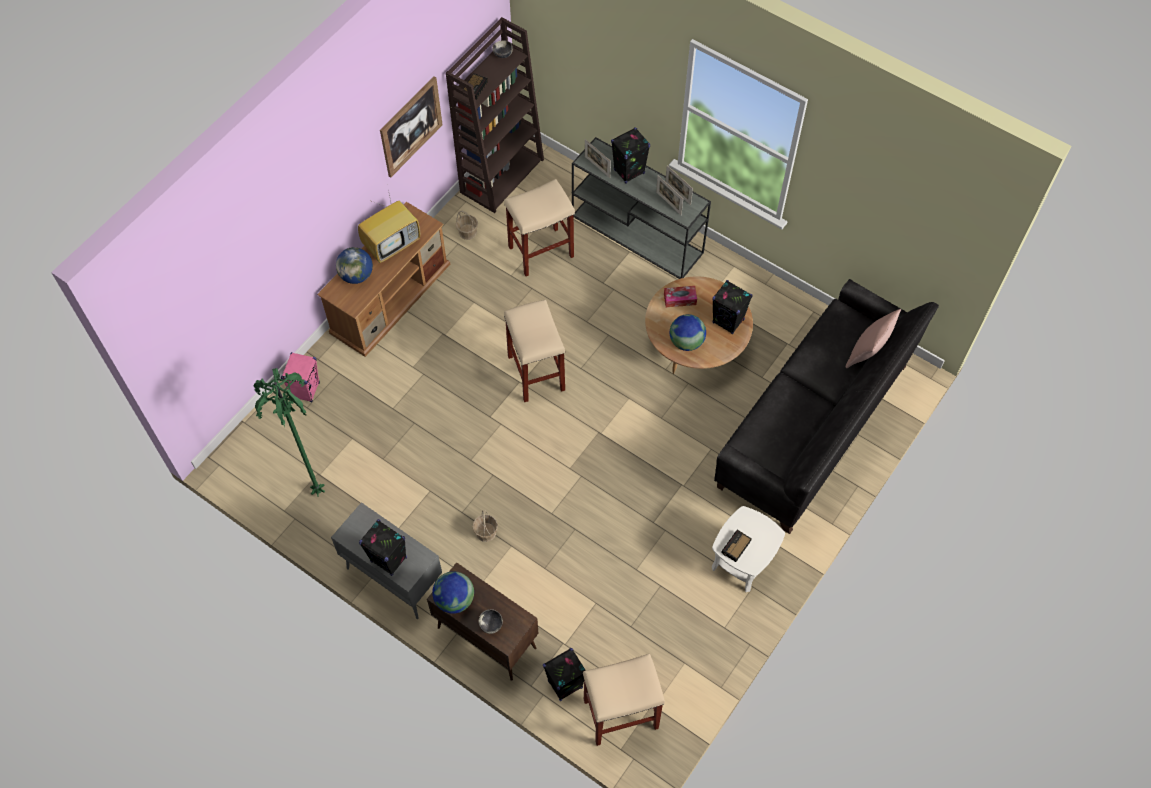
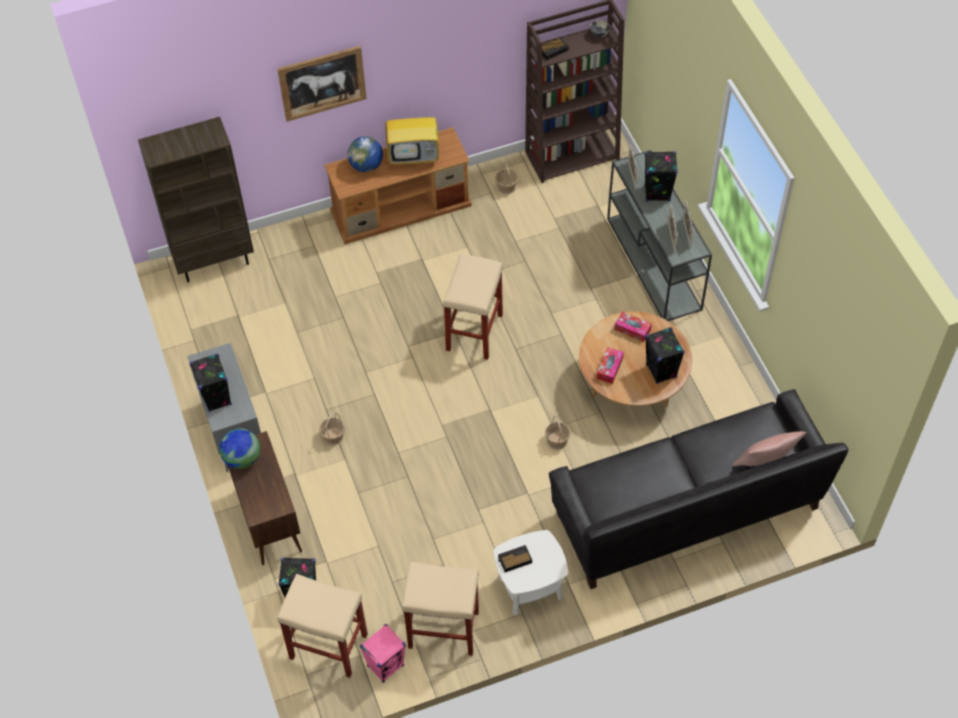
camera: 35 degrees right, 5 degrees down
(257, 436) = (214, 261): none -> brown bookcase
(306, 390) = (278, 245): pink speaker -> pink speaker (385, 666)
(317, 492) = (226, 329): green floor lamp -> none
(411, 126) = (474, 56): picture -> picture (322, 83)
(491, 624) = (255, 495): bowl -> none
(541, 251) = (557, 234): beige stool -> beige stool (444, 629)
(672, 427) = (557, 441): none -> basket
(686, 342) = (609, 368): globe -> tissue box

